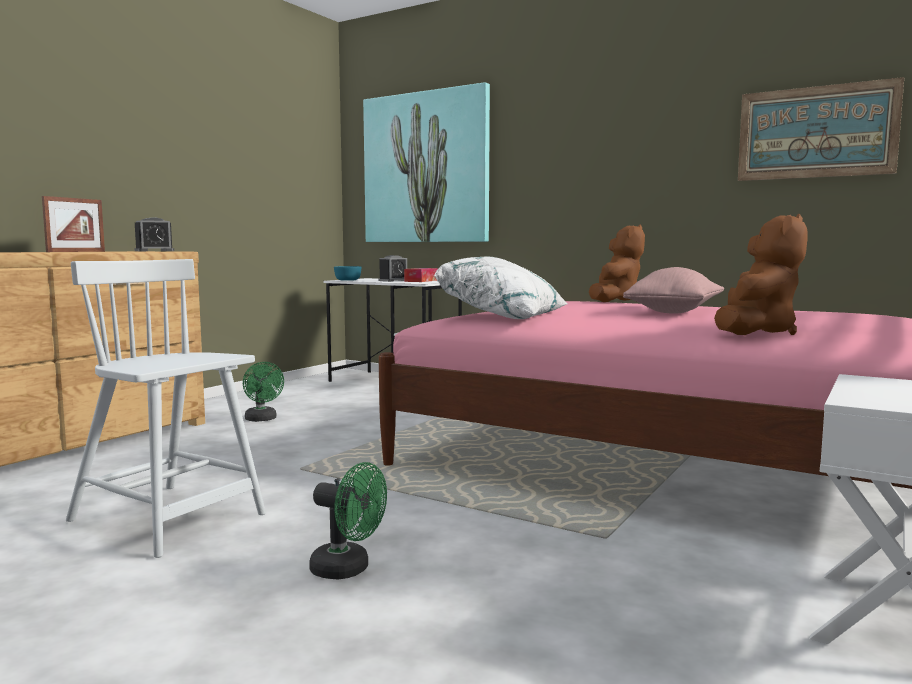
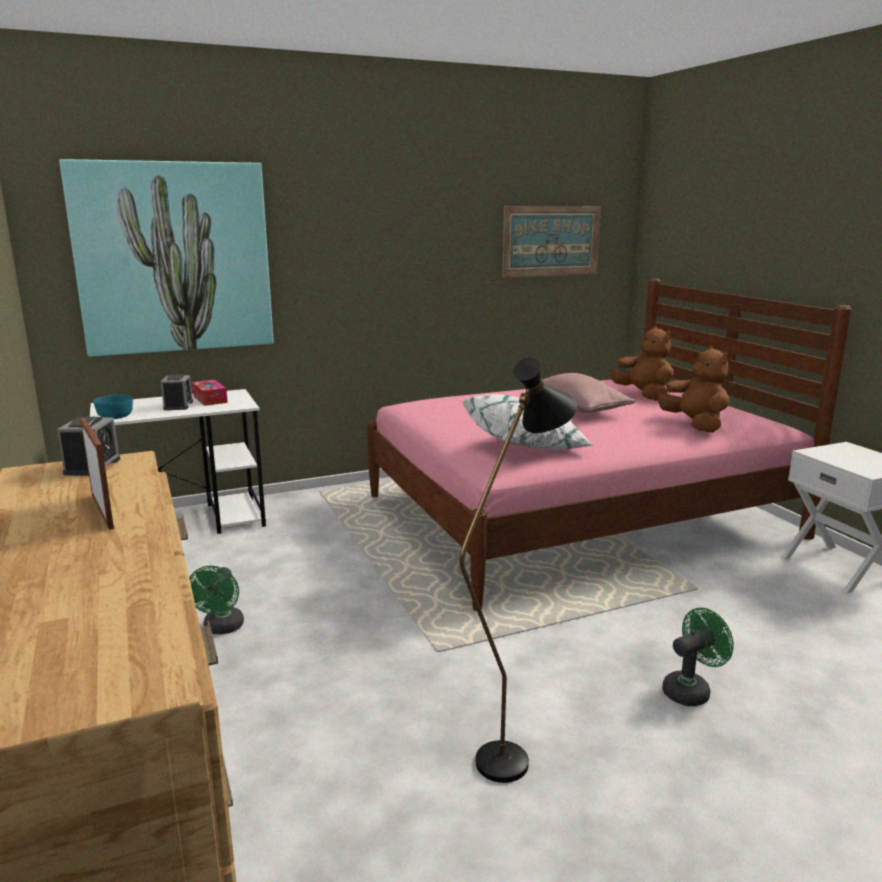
camera: 55 degrees left, 10 degrees up
(169, 519) = (512, 752): white chair -> black floor lamp
(262, 419) = (221, 629): green fan -> green fan turned 90 degrees clockwise
(615, 301) = (463, 395): brown plush toy -> brown plush toy (643, 395)

